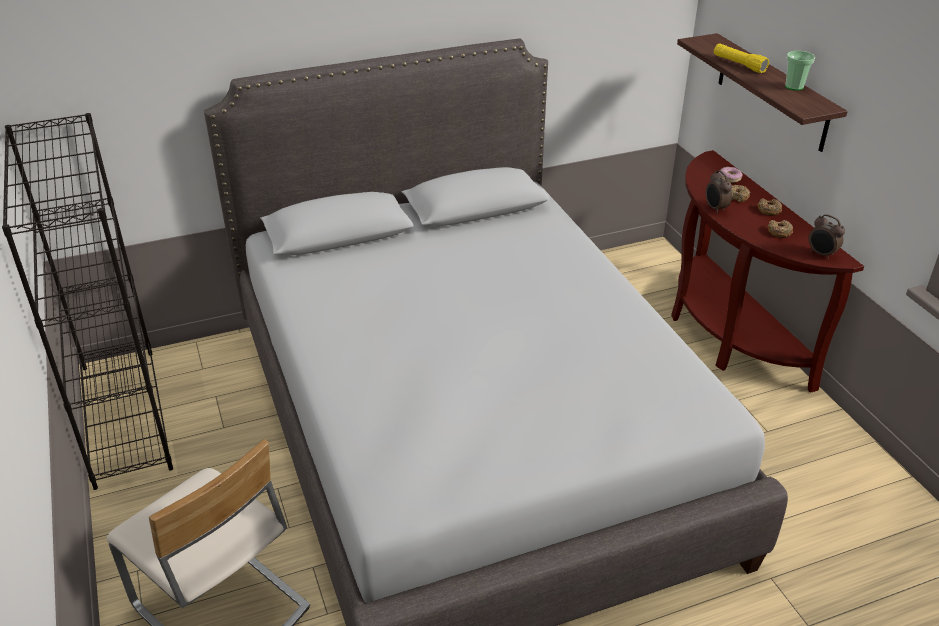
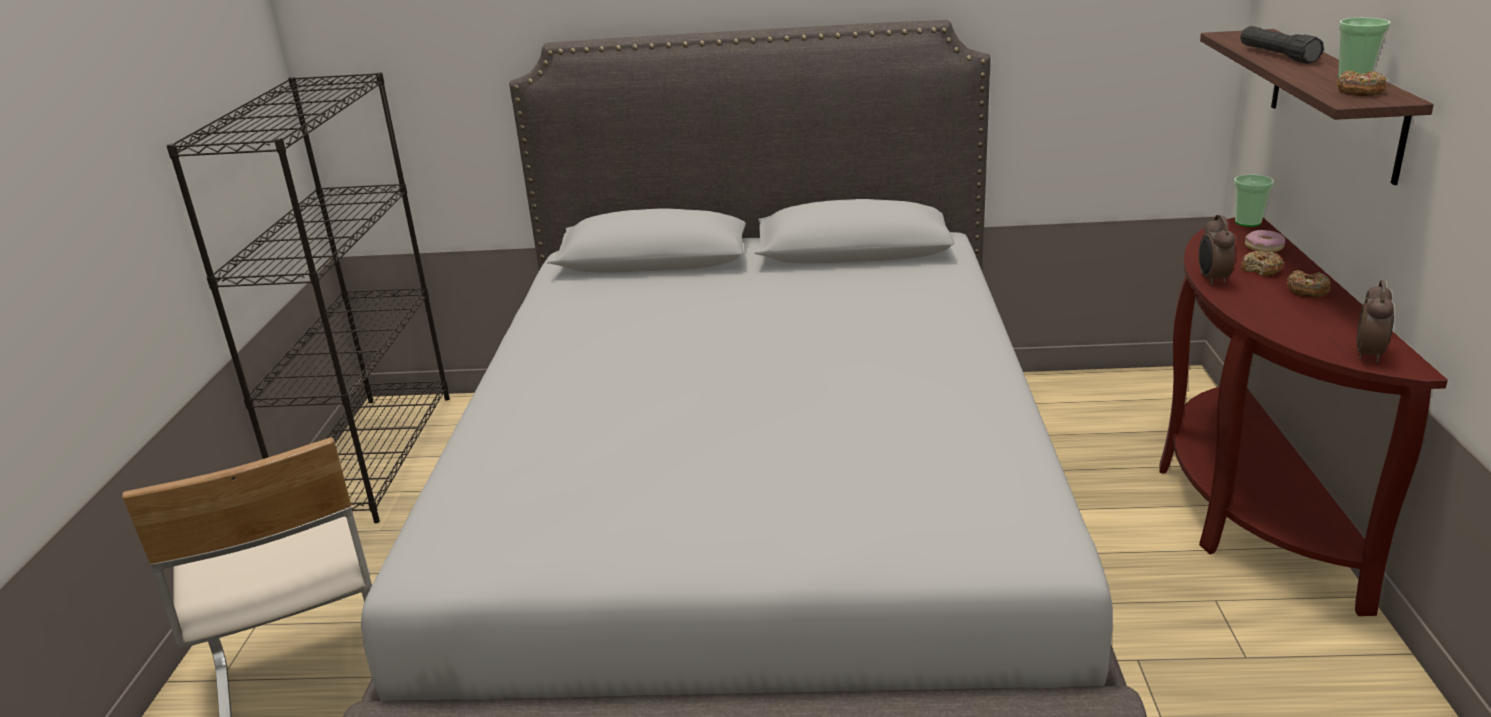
camera: 25 degrees right, 10 degrees down
(710, 158) = (1247, 222): none -> cup
(739, 64) = (1277, 55): yellow flashlight -> black flashlight
(779, 232) = (1307, 318): donut -> donut (1359, 91)
(821, 254) = (1369, 354): alarm clock -> alarm clock turned 135 degrees counterclockwise

